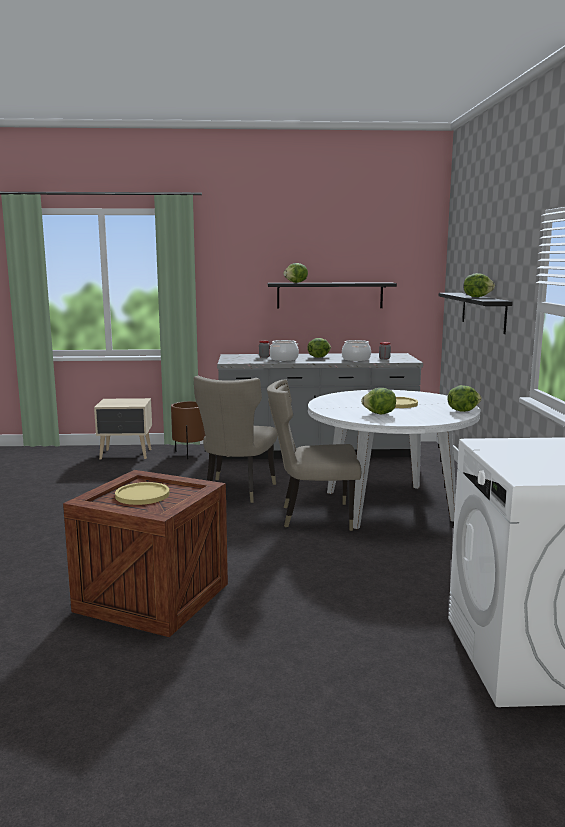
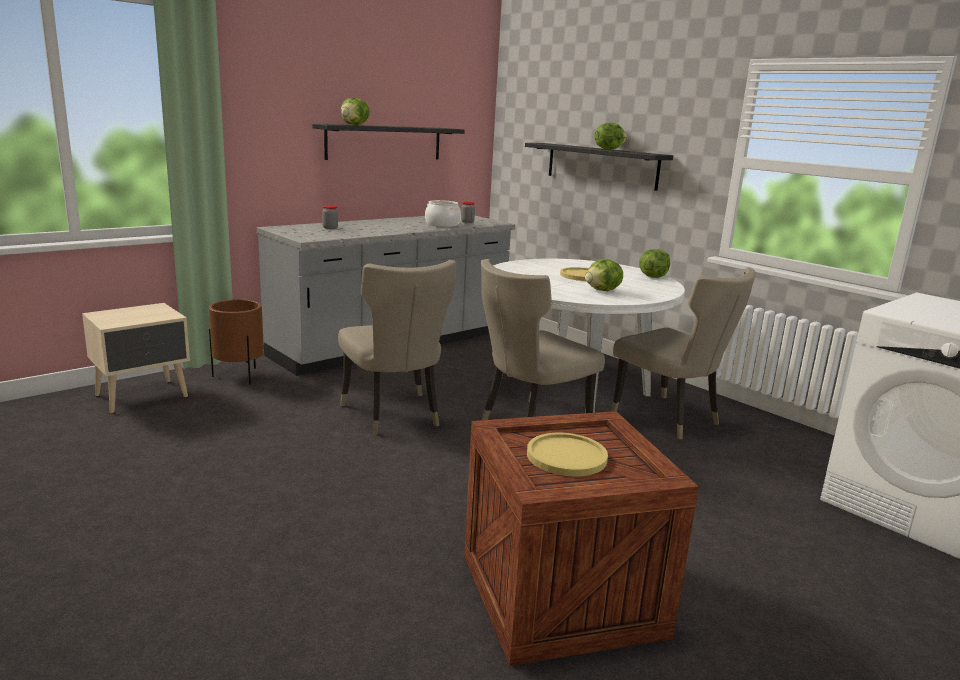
camera: 40 degrees left, 5 degrees up
(284, 359) = (364, 230): cooking pot -> none
(318, 357) = (393, 224): lettuce -> none
(437, 539) = (670, 419): none -> beige chair

